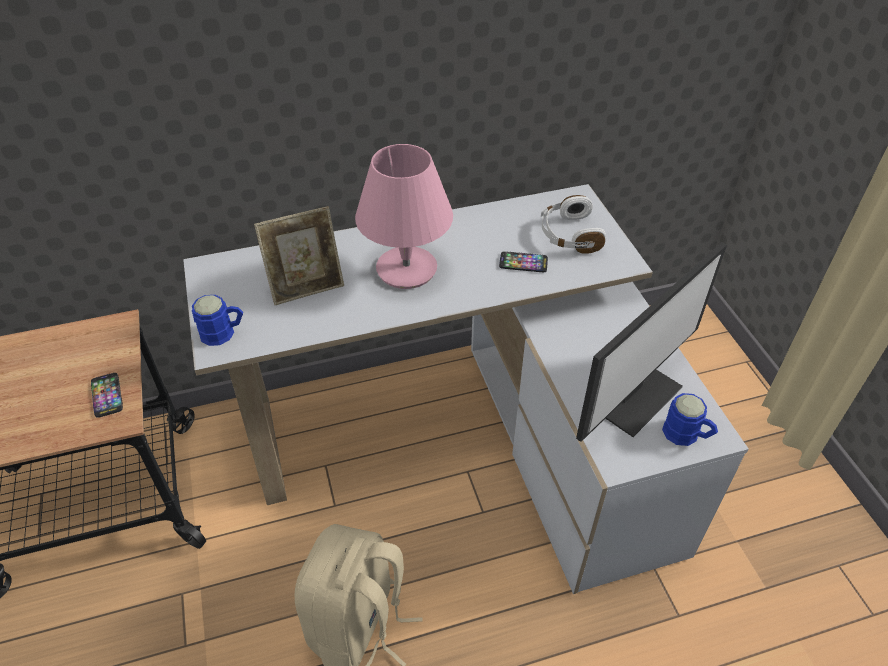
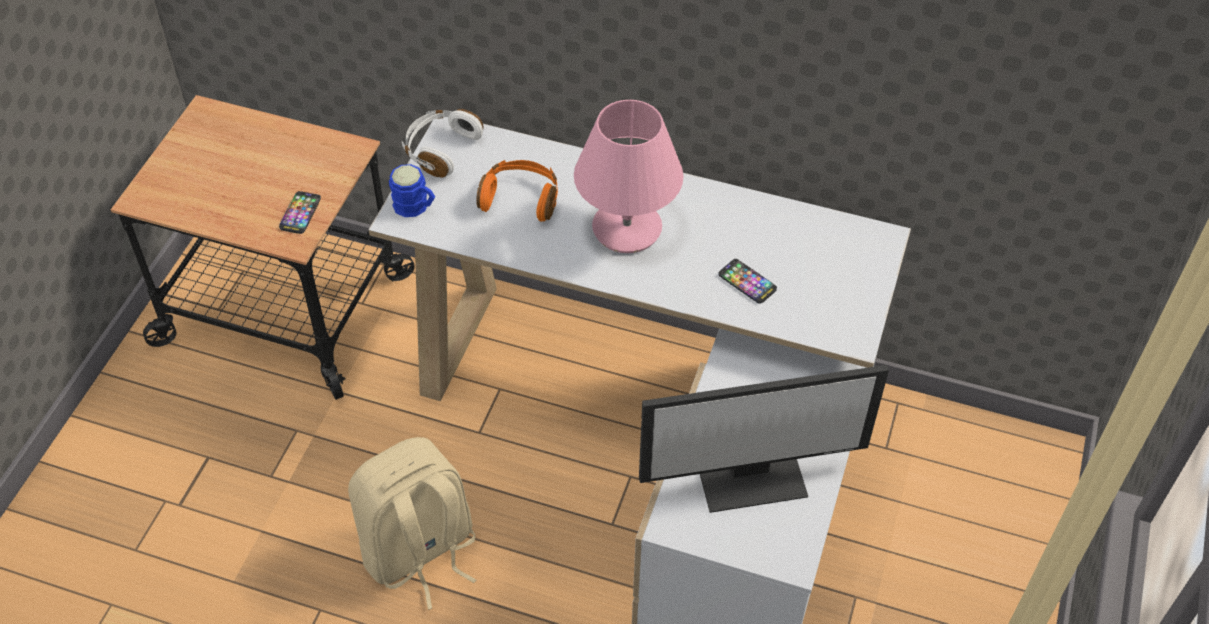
camera: 35 degrees right, 5 degrees up
(306, 287) = (520, 198): picture frame -> orange headphones
(569, 235) = (825, 277): white headphones -> white headphones (440, 149)
(686, 435) = (763, 541): blue mug -> none

